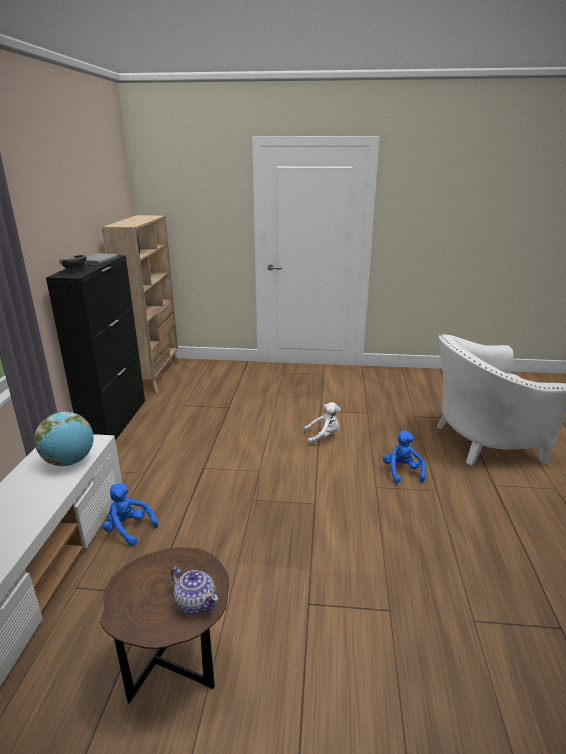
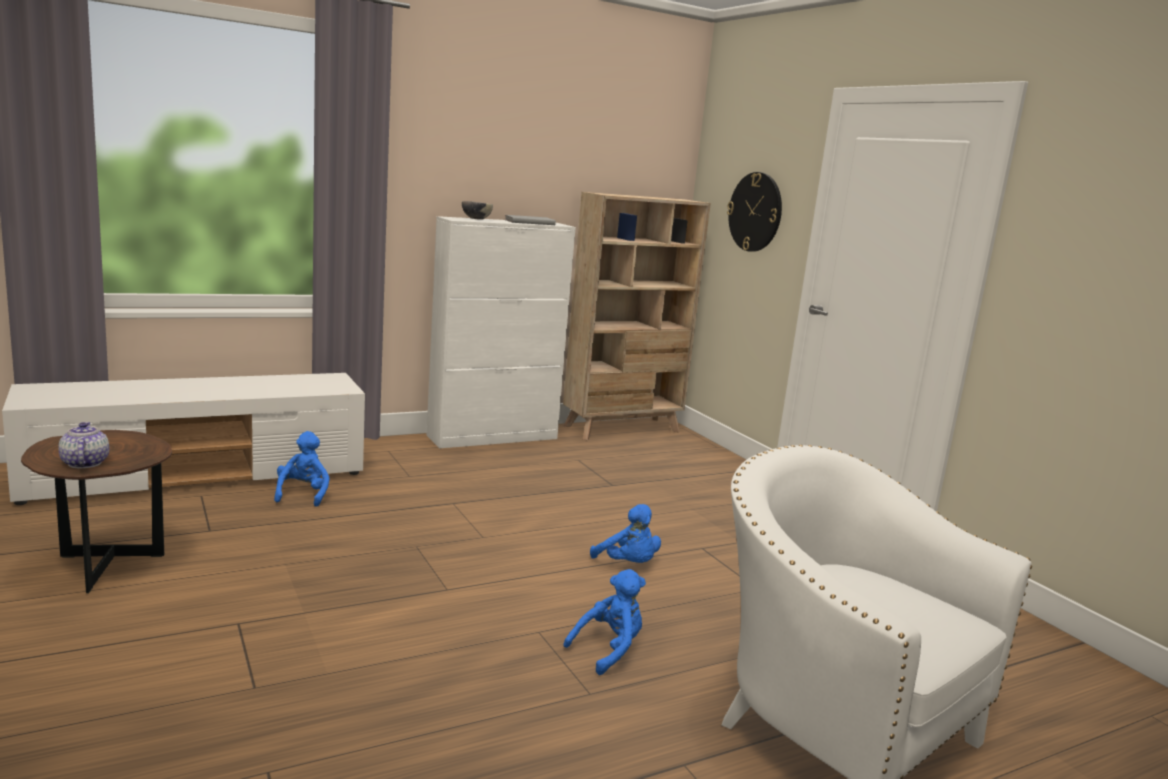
camera: 55 degrees right, 10 degrees down
(70, 461) = (297, 388): globe -> none
(115, 421) = (493, 437): black cabinet -> white cabinet
(195, 602) = (84, 463): teapot -> teapot turned 150 degrees clockwise
(202, 216) = (755, 212): none -> wall clock
(323, 436) = (628, 564): white plush toy -> blue plush toy

